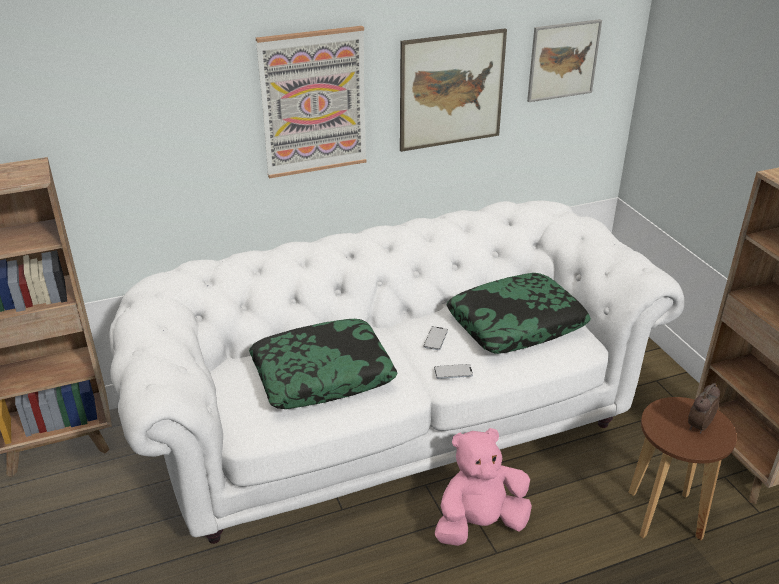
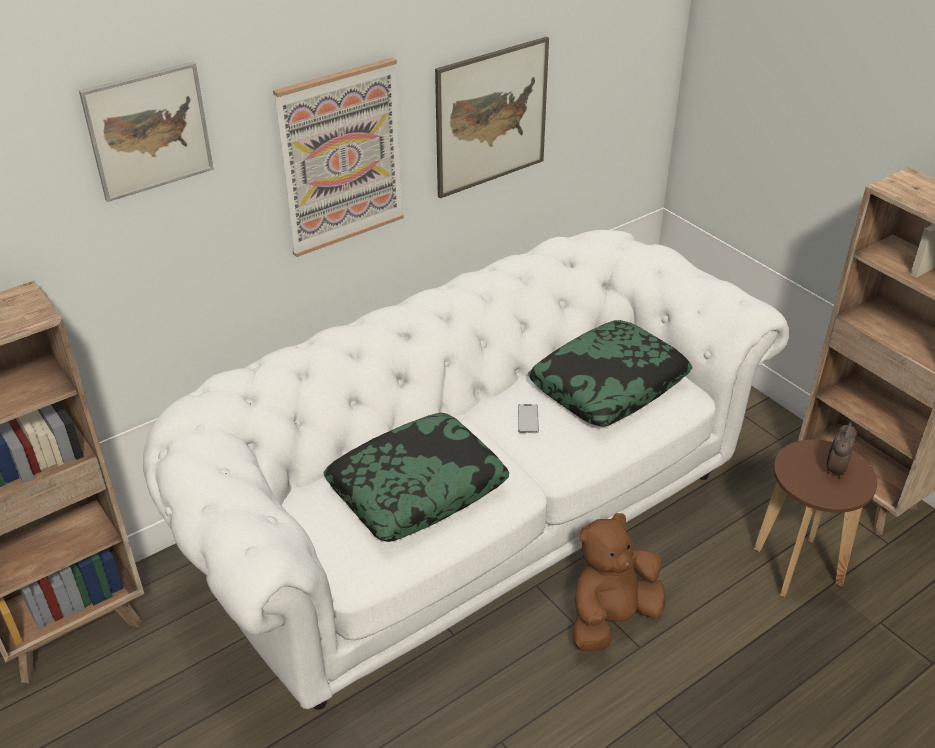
camera: 15 degrees left, 5 degrees up
(453, 372) = (562, 456): phone -> none
(479, 524) = (611, 618): pink plush toy -> brown plush toy
(563, 60) = (606, 64): picture -> picture (149, 131)

